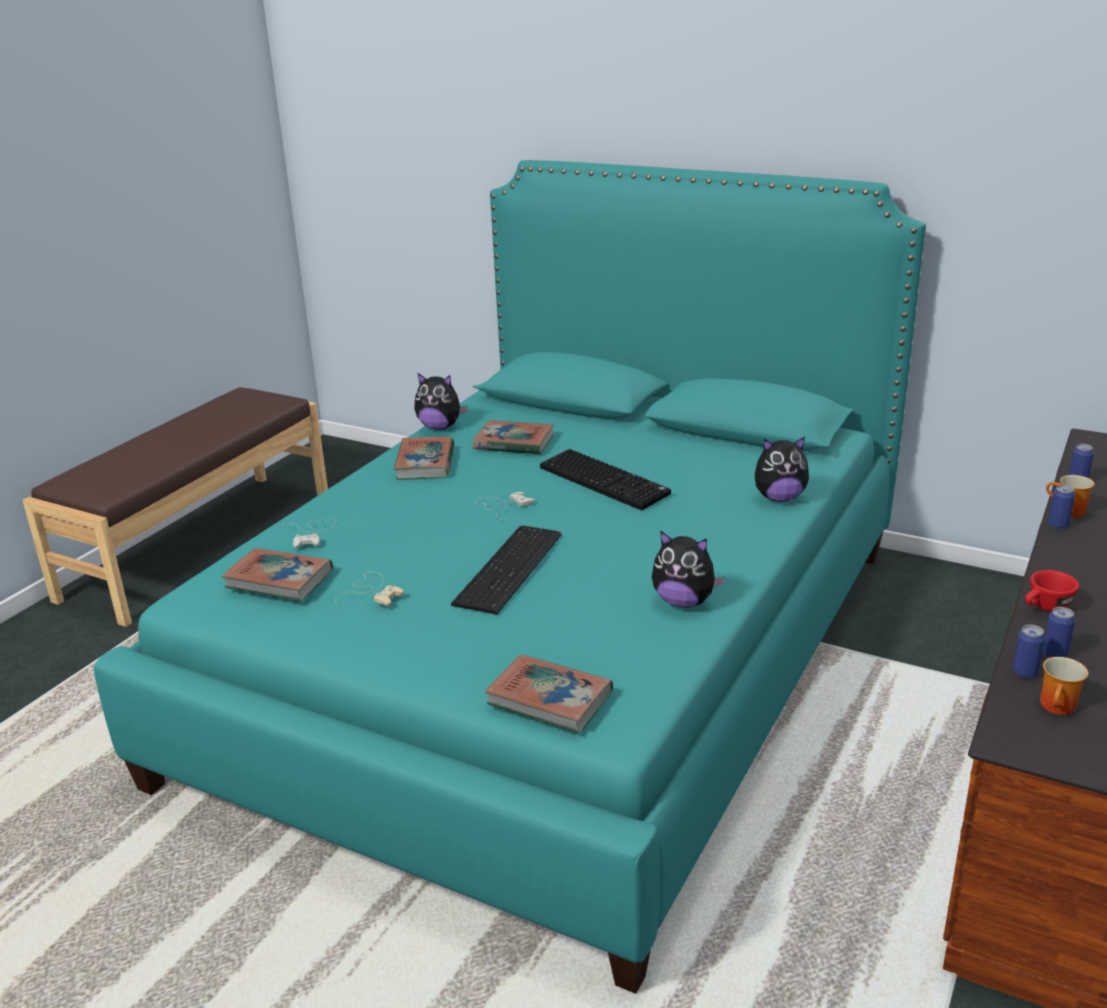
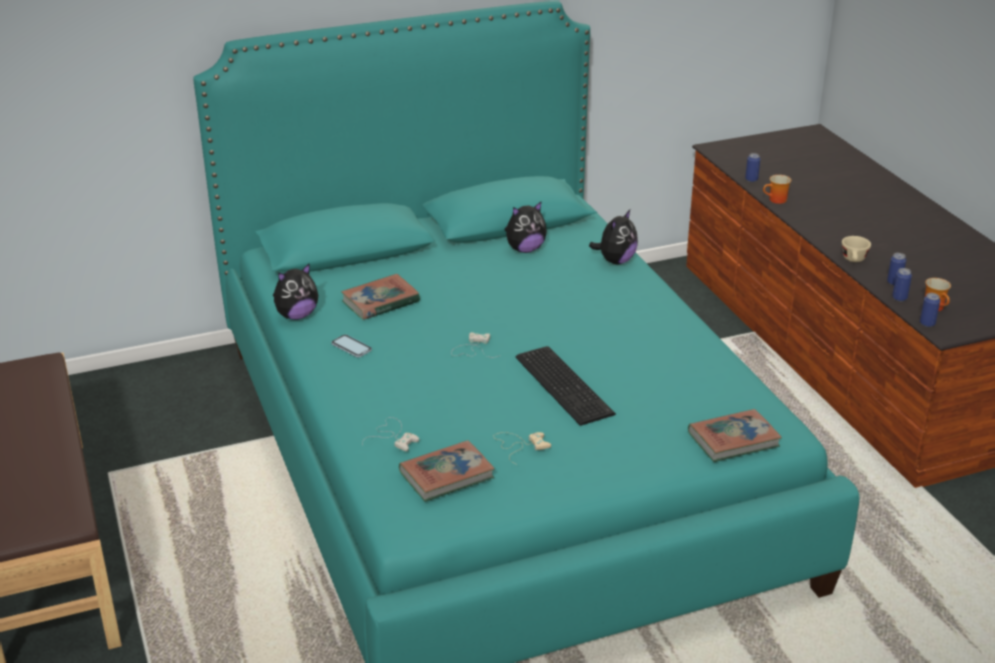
camera: 50 degrees left, 5 degrees up
(425, 463) = (351, 347): book -> phone
(606, 481) = (499, 299): keyboard -> none
(684, 602) = (688, 350): plush toy -> plush toy (525, 249)
(1045, 608) = (854, 260): red cup -> beige cup
(1058, 525) = (785, 211): can -> can (927, 323)

